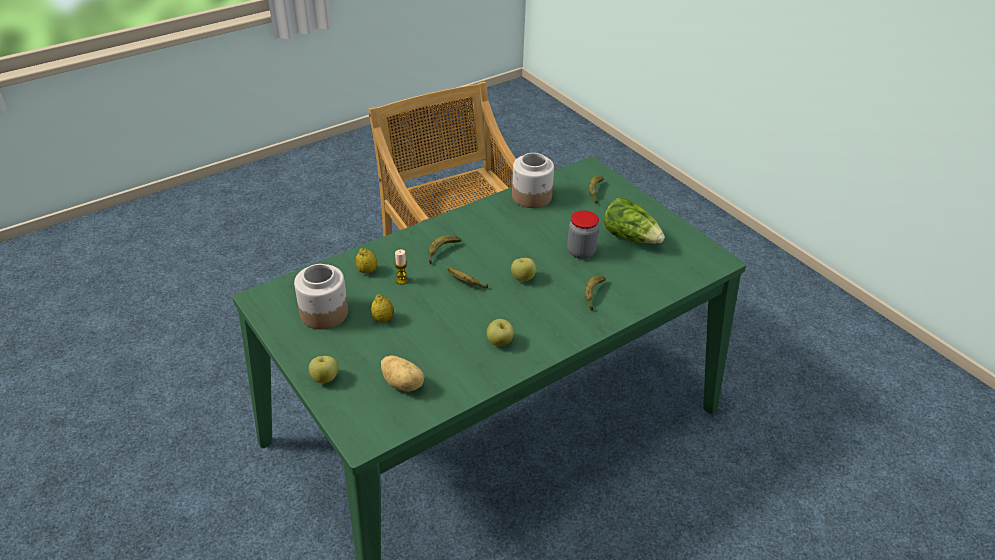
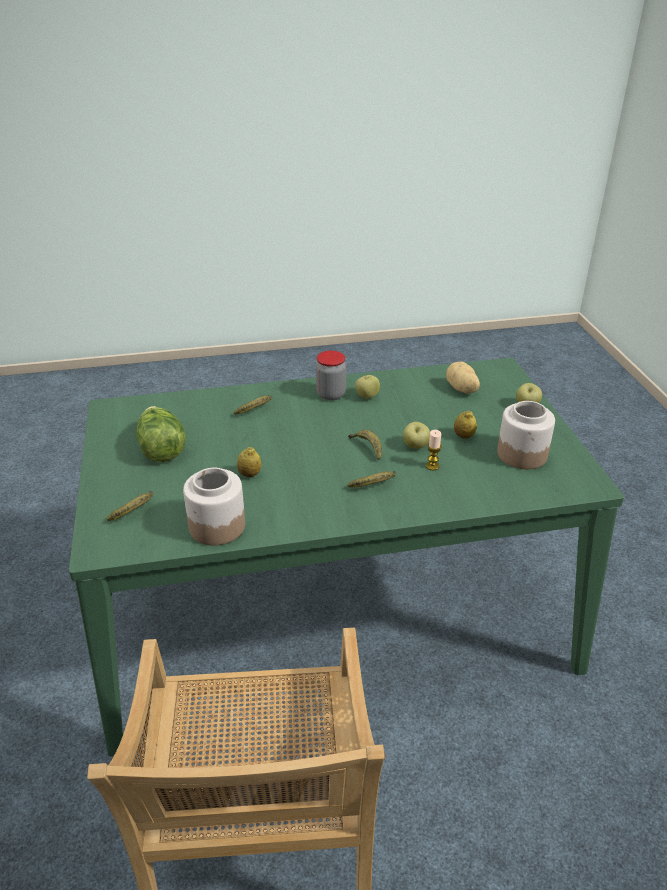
camera: 155 degrees left, 5 degrees down
(367, 271) = (467, 485): lemon -> lemon (249, 474)
(523, 278) = (308, 438): apple -> apple (415, 446)
(581, 252) = (227, 447): jar -> jar (331, 394)

